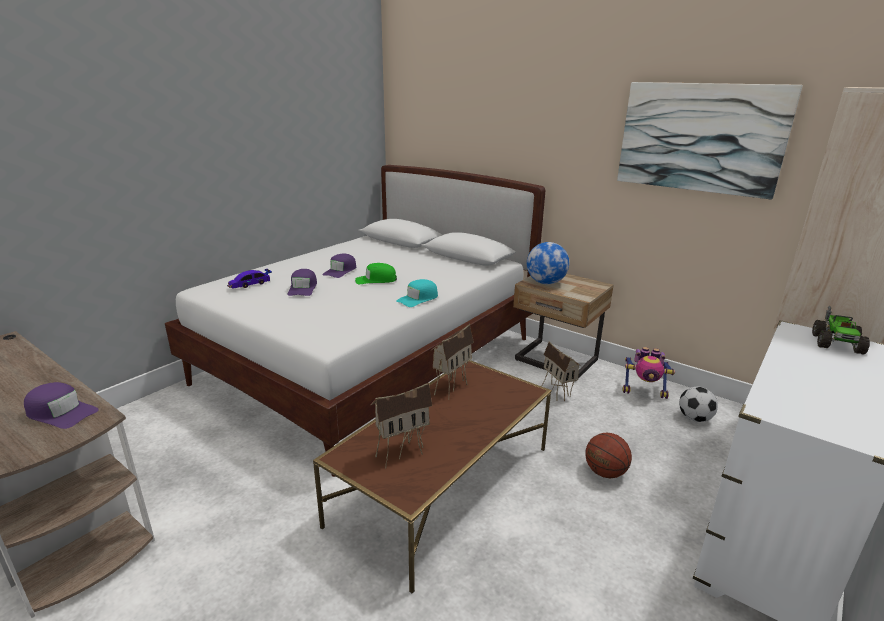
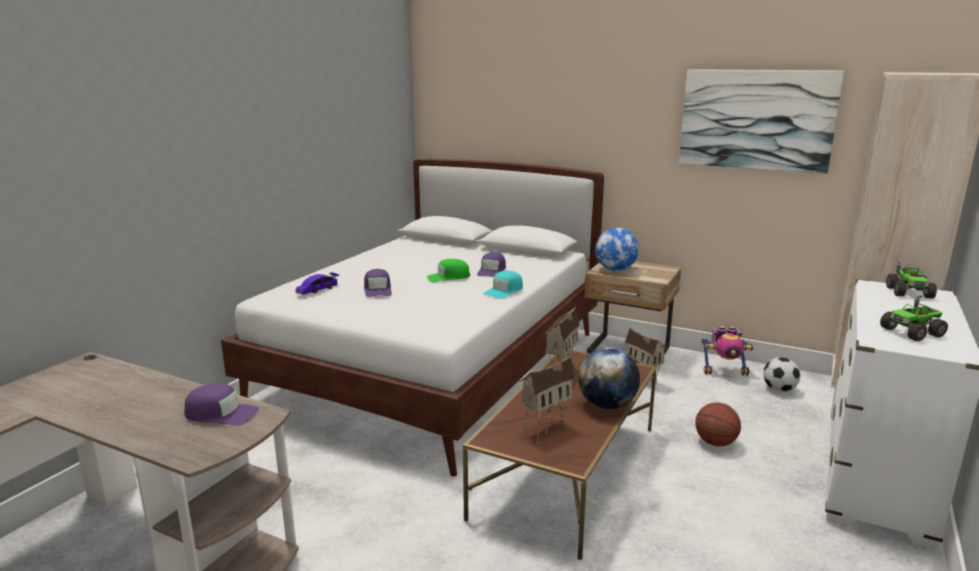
camera: 10 degrees left, 5 degrees down
(340, 271) = (404, 271): purple cap -> purple cap (492, 271)
(478, 430) = (607, 405): none -> globe
(819, 400) = (912, 332): none -> toy truck

